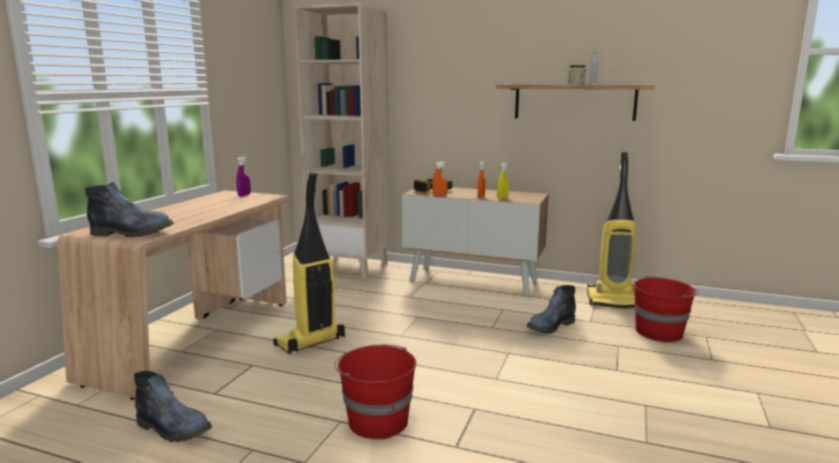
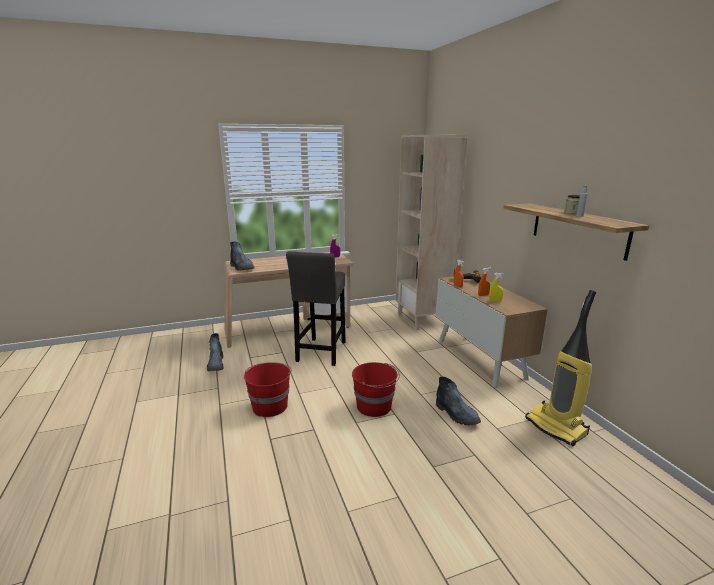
camera: 50 degrees right, 5 degrees up
(310, 342) = (321, 353): vacuum cleaner -> grey stool
(550, 327) = (457, 415): boot -> boot turned 135 degrees counterclockwise
(660, 332) = (534, 468): red bucket -> red bucket (374, 406)

